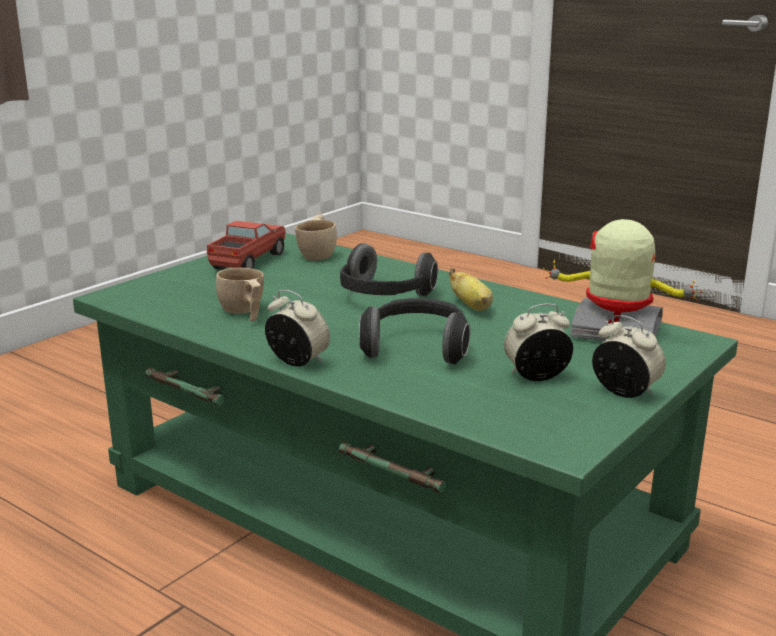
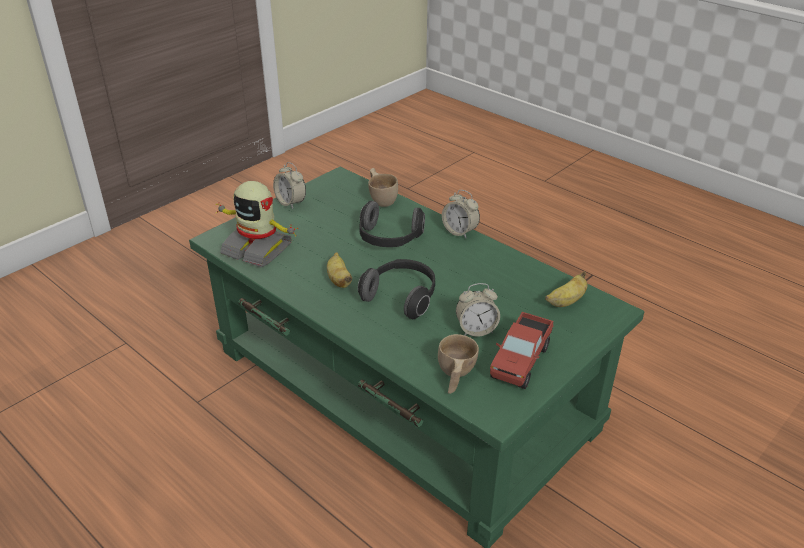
camera: 175 degrees left, 15 degrees up
(169, 299) = (566, 302): none -> banana
(244, 313) = (503, 281): beige cup -> beige cup (381, 198)
(536, 377) = (329, 215): alarm clock -> alarm clock (476, 330)

